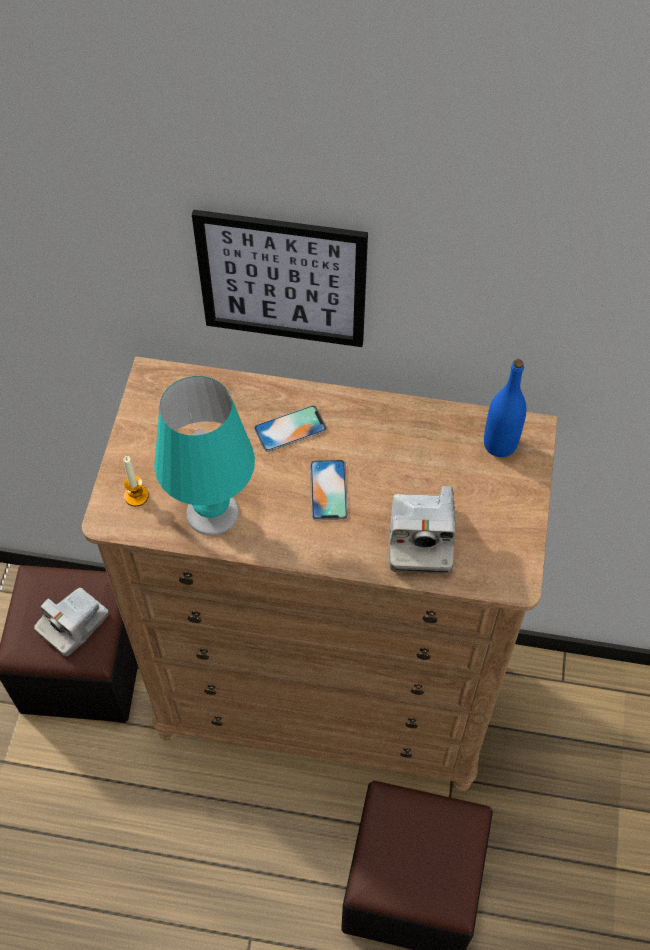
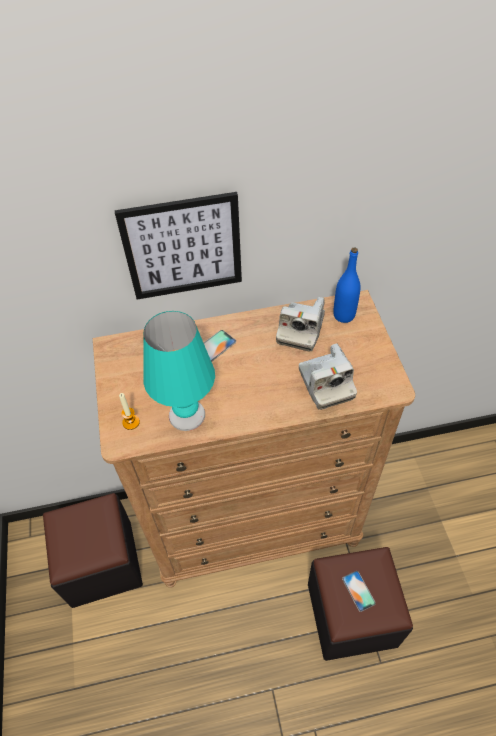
camera: 20 degrees left, 5 degrees down
(73, 624) = (92, 536): camera -> camera (300, 330)
(328, 490) = (255, 375): phone -> phone (358, 591)

